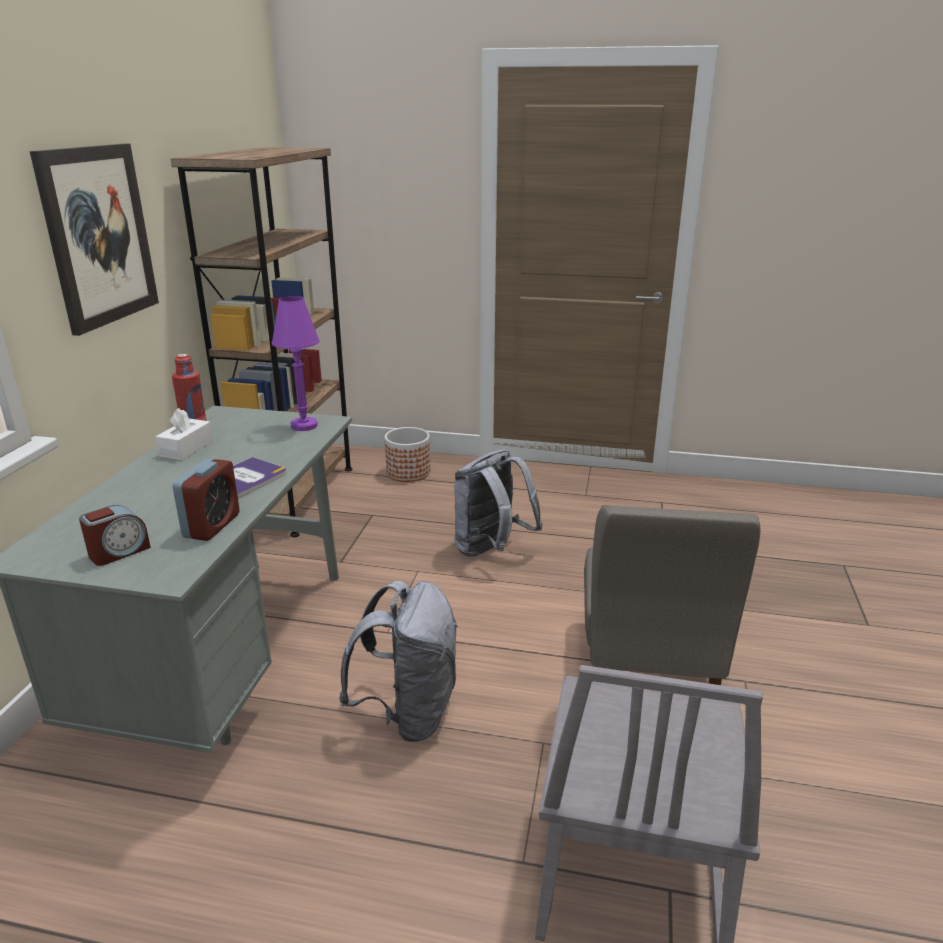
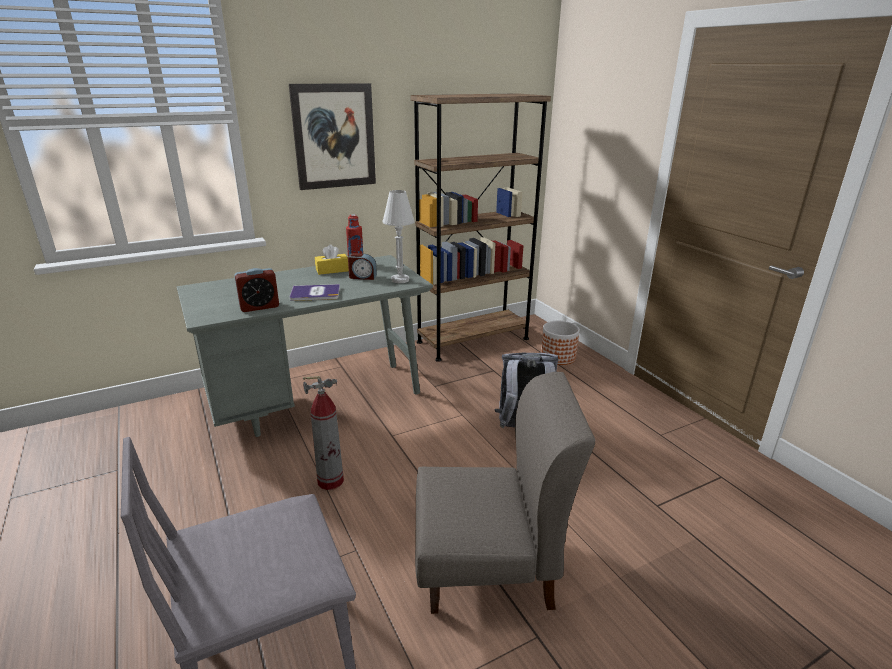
camera: 50 degrees right, 0 degrees up
(119, 552) = (214, 301): alarm clock -> alarm clock (362, 277)
(186, 448) = (332, 270): white tissue box -> yellow tissue box
(304, 426) = (400, 280): purple table lamp -> white table lamp
(408, 713) = (331, 481): grey backpack -> fire extinguisher
(647, 667) = (487, 567): grey chair -> grey chair turned 150 degrees counterclockwise

